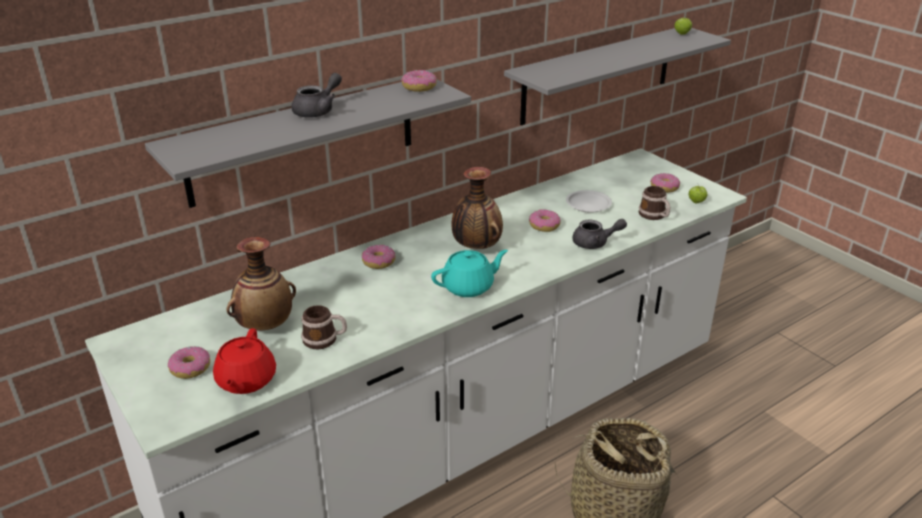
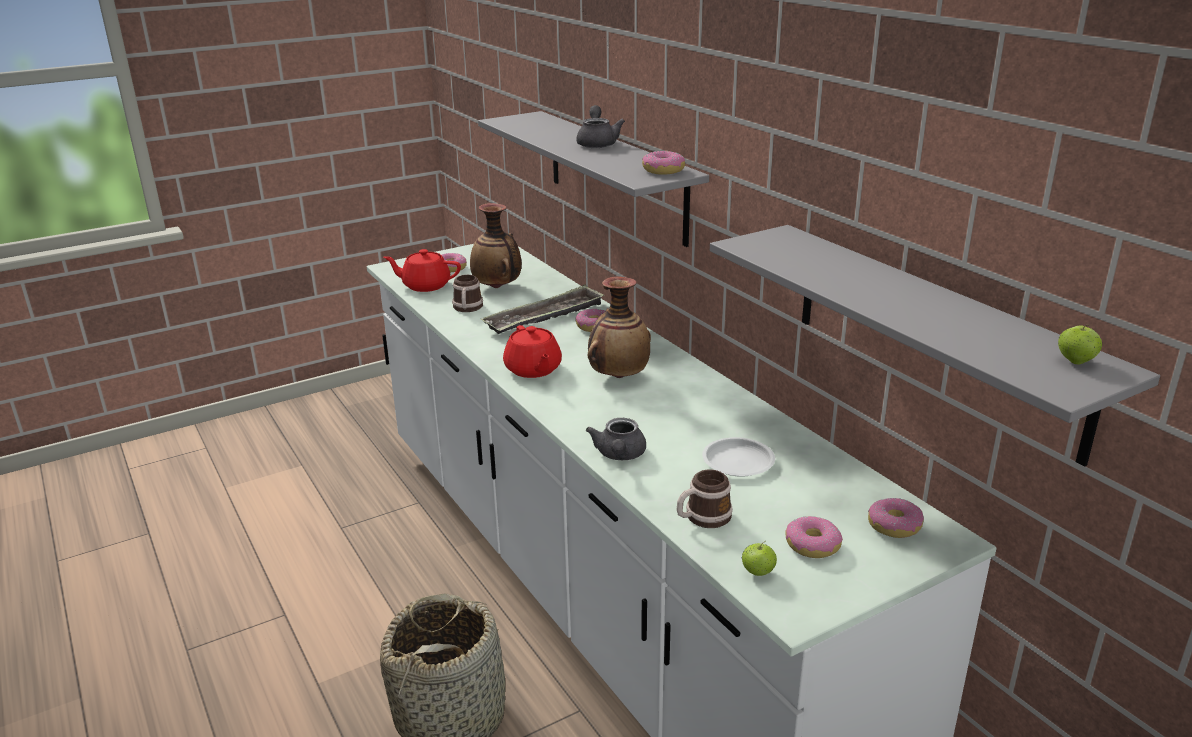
camera: 95 degrees right, 5 degrees down
(318, 111) = (597, 143): grey teapot -> grey teapot turned 135 degrees counterclockwise
(353, 289) = (545, 317): none -> tray
(469, 287) = (533, 370): turquoise teapot -> red teapot
(544, 226) = (671, 422): donut -> donut (894, 525)

